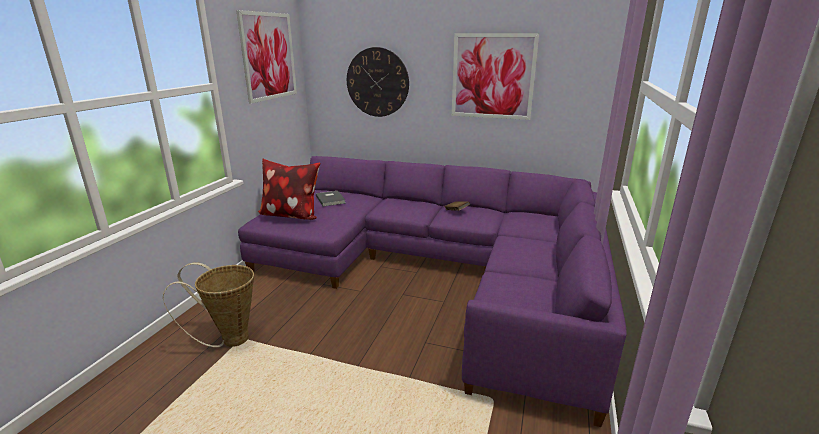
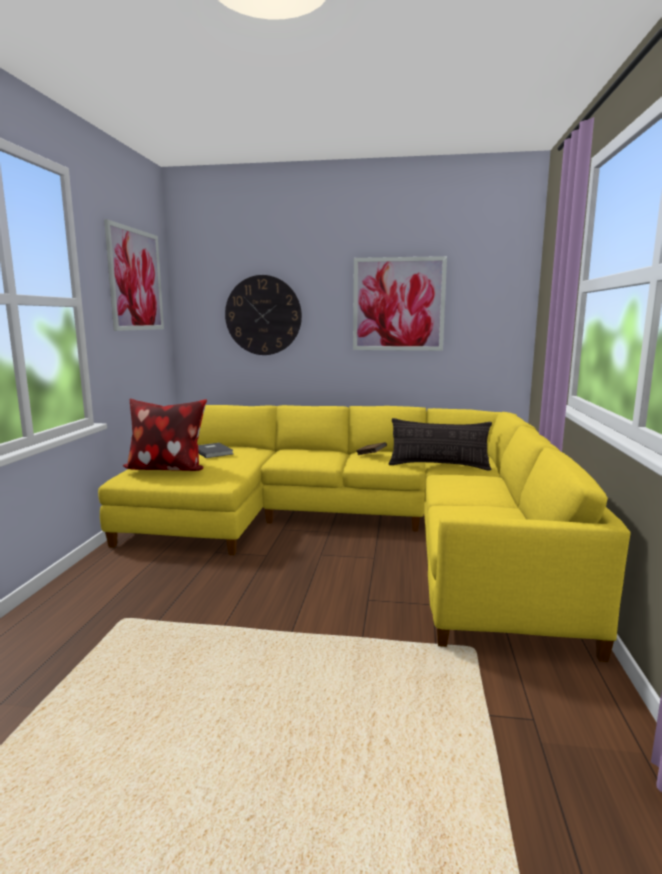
camera: 10 degrees left, 10 degrees down
(229, 340) = (105, 621): basket -> none
(436, 272) = (353, 530): purple sofa -> yellow sofa
(510, 227) = (439, 466): none -> pillow

